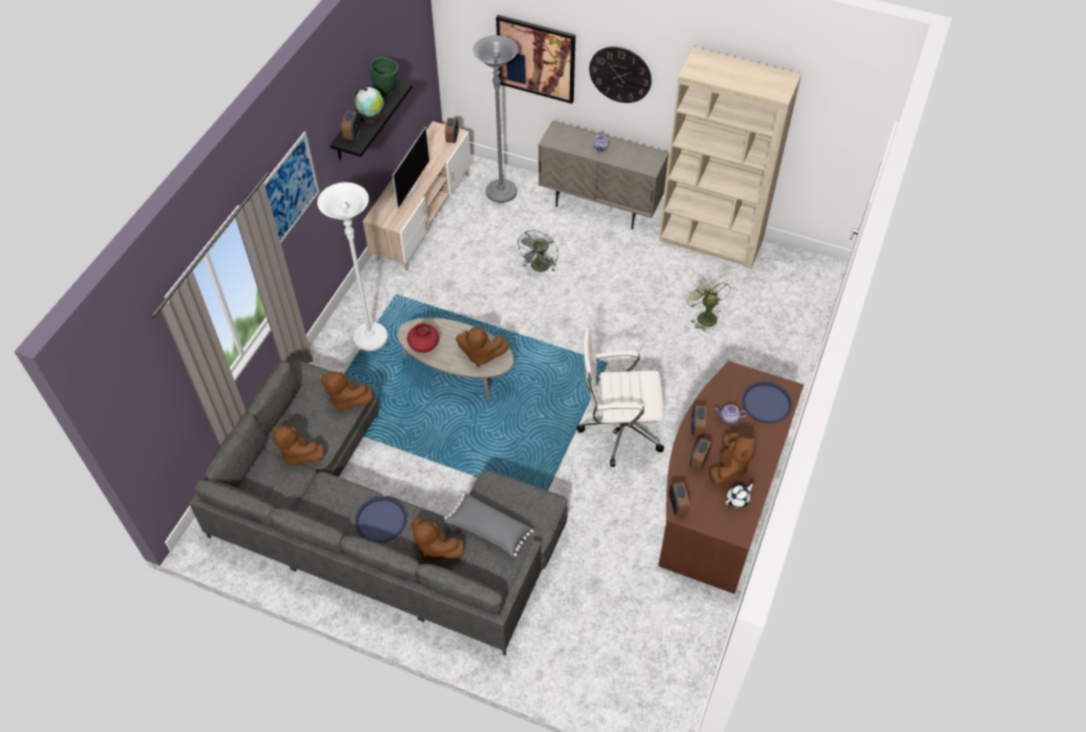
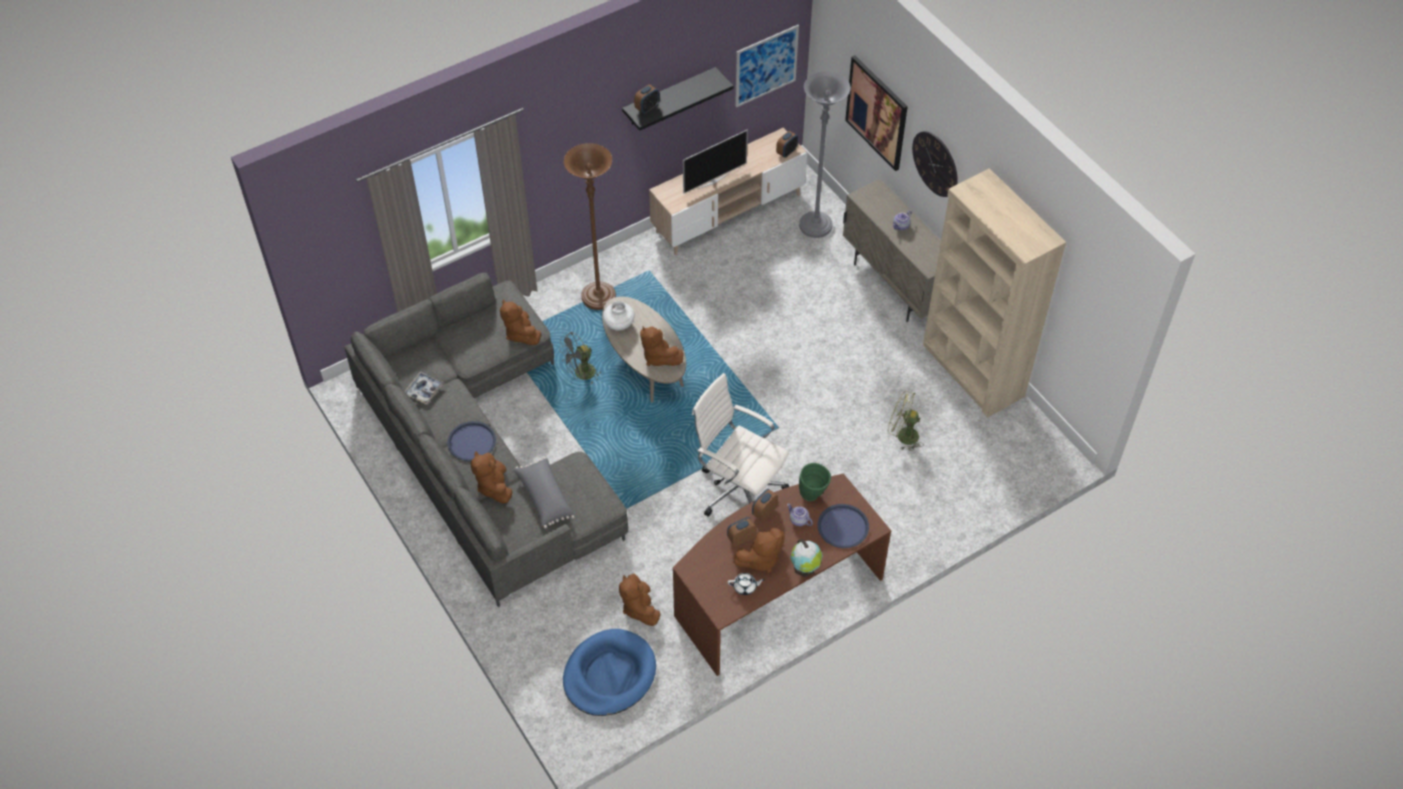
camera: 35 degrees right, 0 degrees up
(290, 188) = (558, 130): picture -> picture (766, 65)
(296, 500) = (424, 390): none -> tray
(298, 454) = (453, 356): brown plush toy -> brown plush toy (639, 608)
(371, 117) = (674, 99): globe -> globe (805, 567)
(371, 338) = (598, 297): white floor lamp -> brown floor lamp
(387, 92) = (707, 83): green vase -> green vase (813, 495)
(424, 346) = (619, 324): red vase -> white vase
(539, 268) = (790, 313): grey fan -> grey fan (581, 375)
(649, 652) = (609, 675): none -> blue dog bed
(677, 505) = (691, 562): alarm clock -> none
(704, 316) = (902, 435): green fan -> green fan turned 90 degrees counterclockwise

